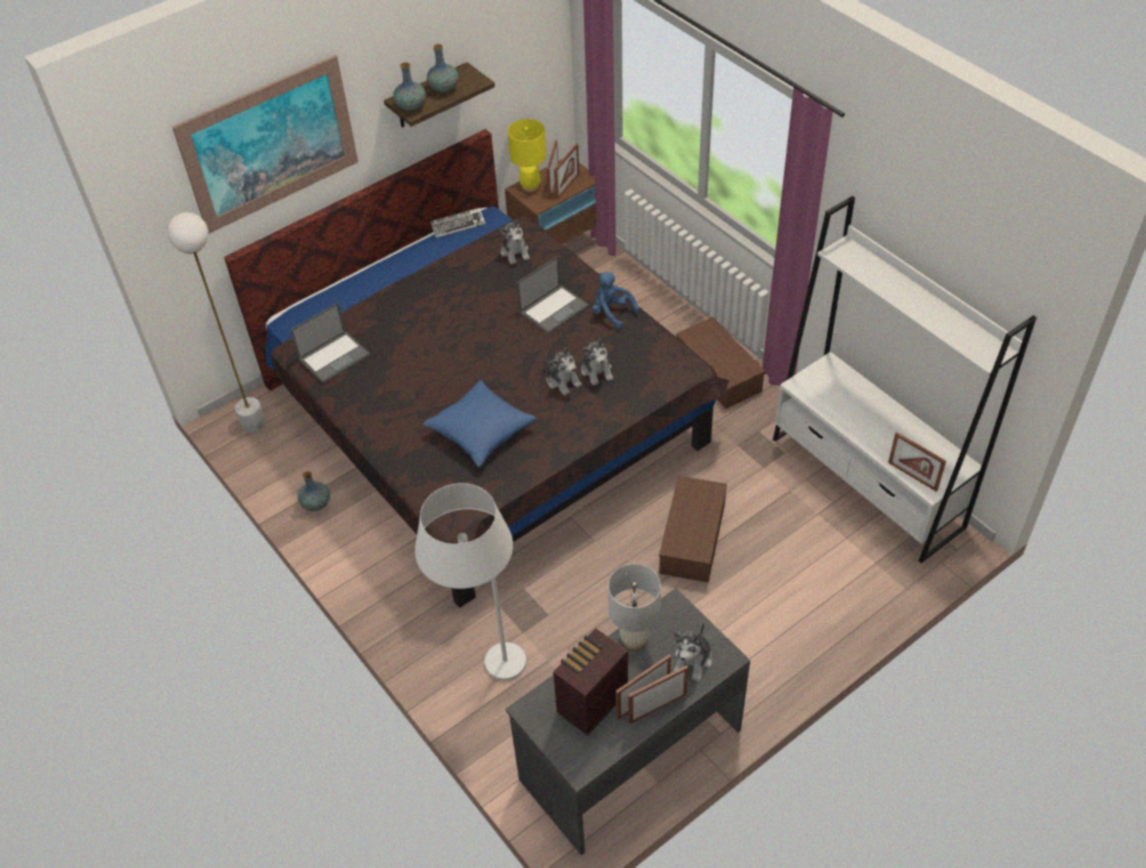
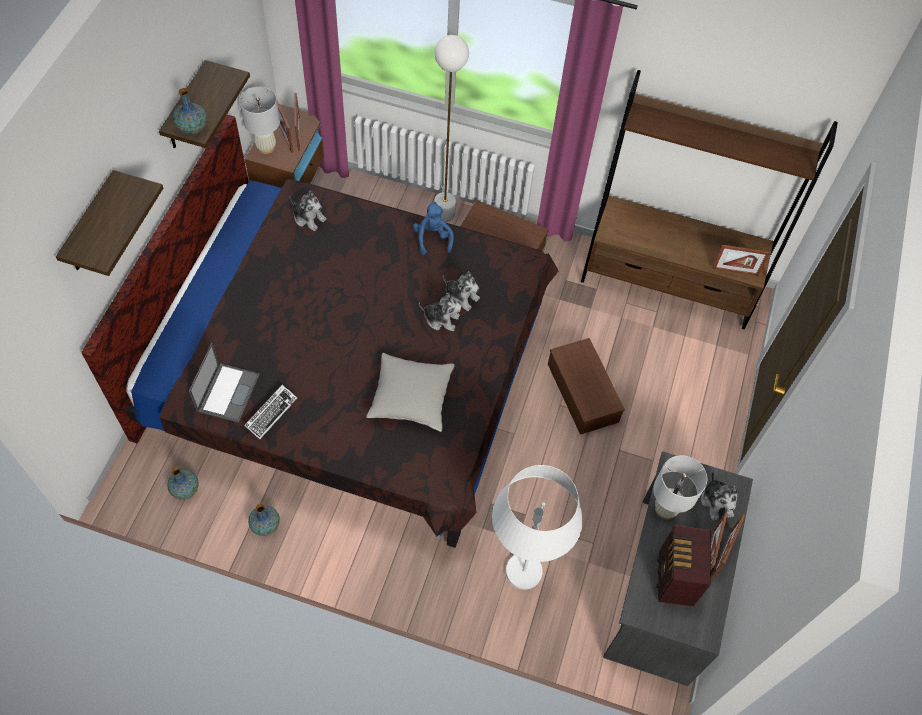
camera: 40 degrees left, 10 degrees up
(253, 423) = (146, 482): white floor lamp -> white floor lamp (444, 214)
(270, 144) = (90, 225): picture -> shelf
(444, 89) = (208, 97): vase -> vase (185, 489)
(458, 225) = (236, 213): keyboard -> keyboard (271, 413)
(481, 431) = (411, 397): blue pillow -> grey pillow
(530, 186) = (266, 147): yellow table lamp -> white table lamp
(554, 309) = (383, 256): laptop -> none
(612, 313) = (432, 238): blue plush toy -> blue plush toy turned 75 degrees clockwise
(866, 483) = (668, 285): white bookcase -> brown bookcase

